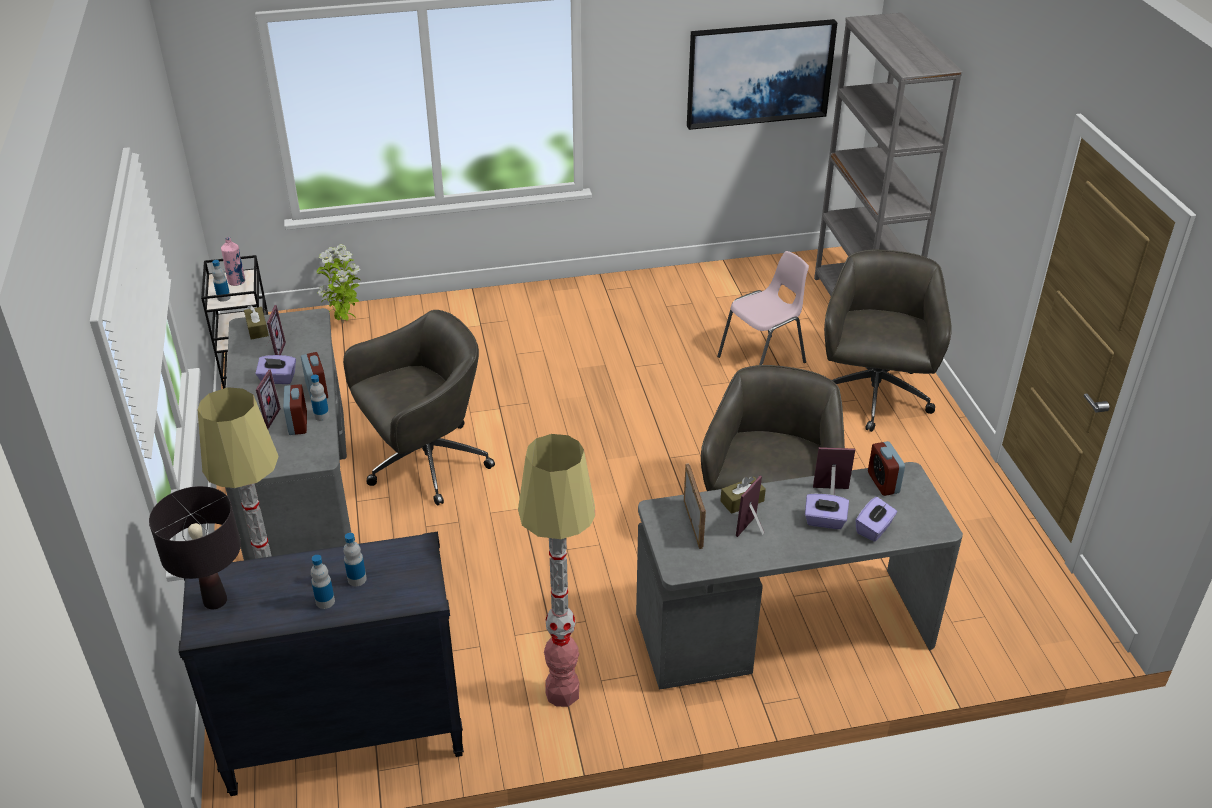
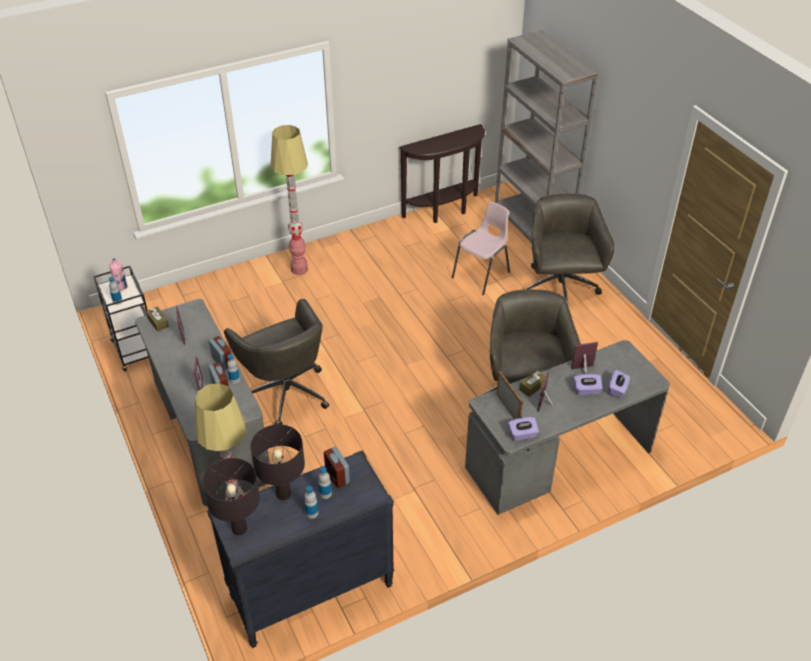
camera: 15 degrees left, 5 degrees up
(278, 379) = (191, 358): purple tissue box -> purple tissue box (522, 435)
(298, 568) = (283, 494): none -> black table lamp
(344, 323) = (185, 297): potted plant -> none
(425, 464) = (286, 392): grey office chair -> grey office chair turned 105 degrees clockwise
(562, 693) = (438, 530): floor lamp -> floor lamp (299, 269)
(741, 270) = (444, 211): none -> brown console table
(759, 73) = (447, 79): picture -> none
(883, 483) = (612, 357): alarm clock -> alarm clock (337, 476)

